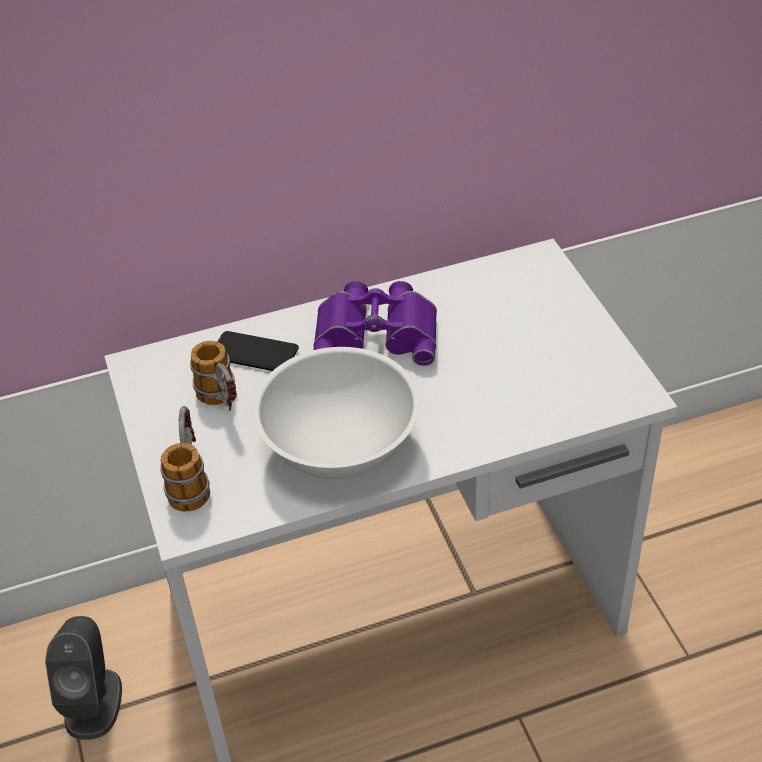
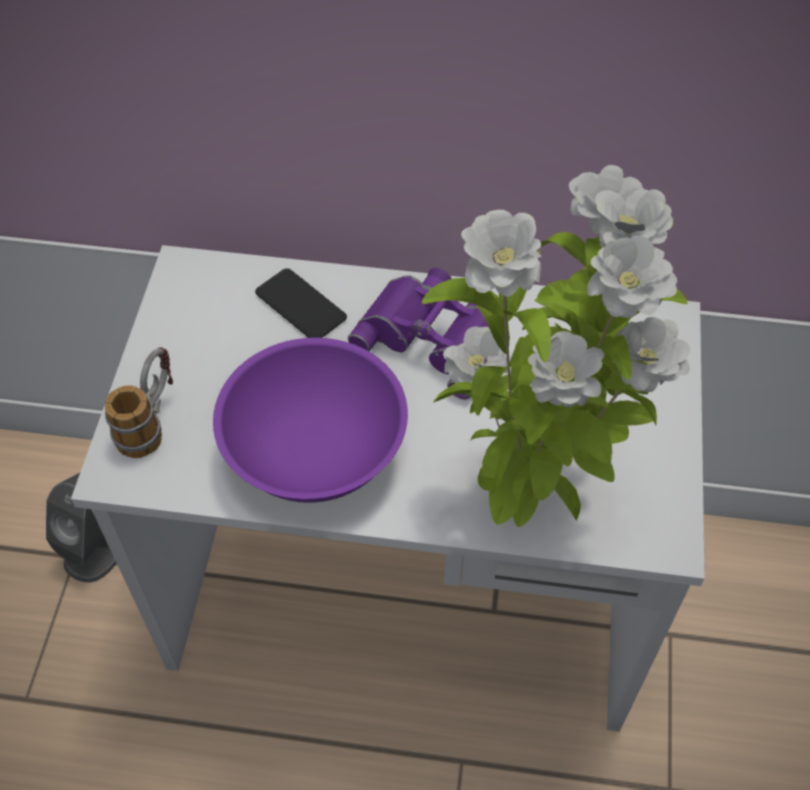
camera: 25 degrees right, 10 degrees up
(223, 403) = (235, 349): mug -> none
(339, 444) = (315, 450): white bowl -> purple bowl
(522, 405) = (531, 494): none -> potted plant

